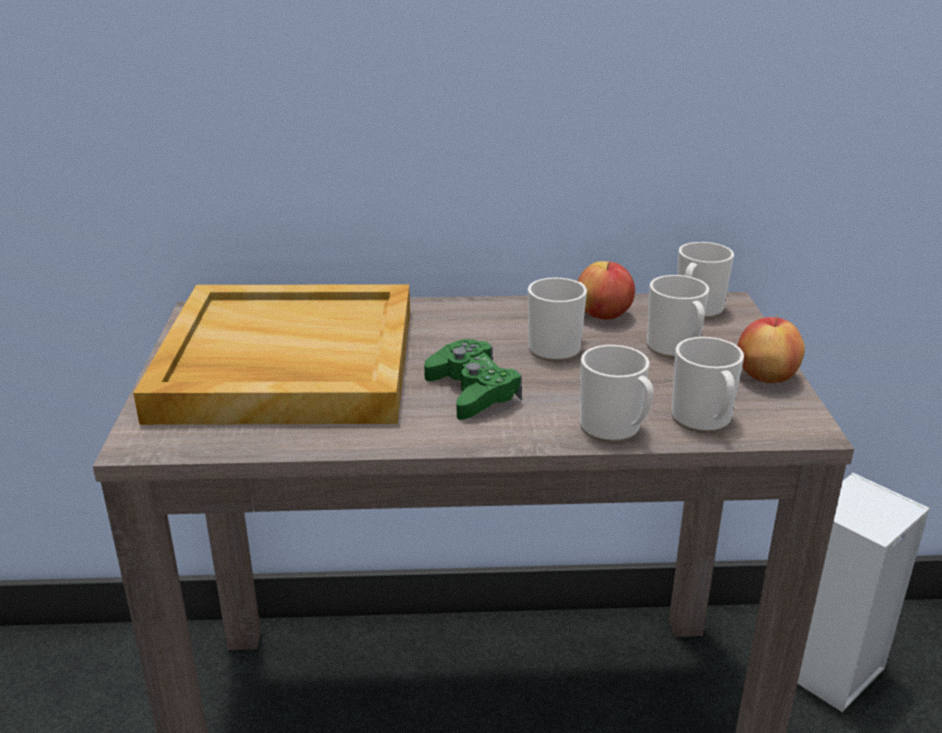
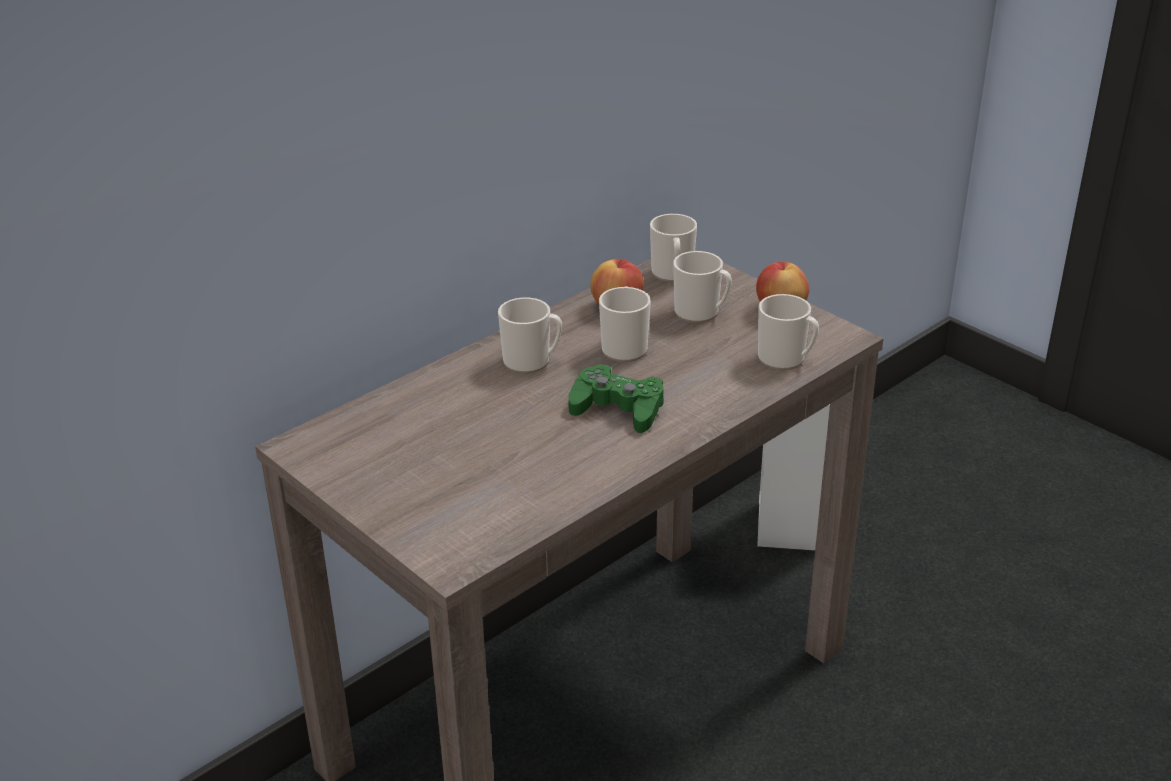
camera: 40 degrees left, 5 degrees up
(286, 363) = (450, 453): beige tray -> none
(615, 430) = (744, 391): mug -> mug (532, 361)

